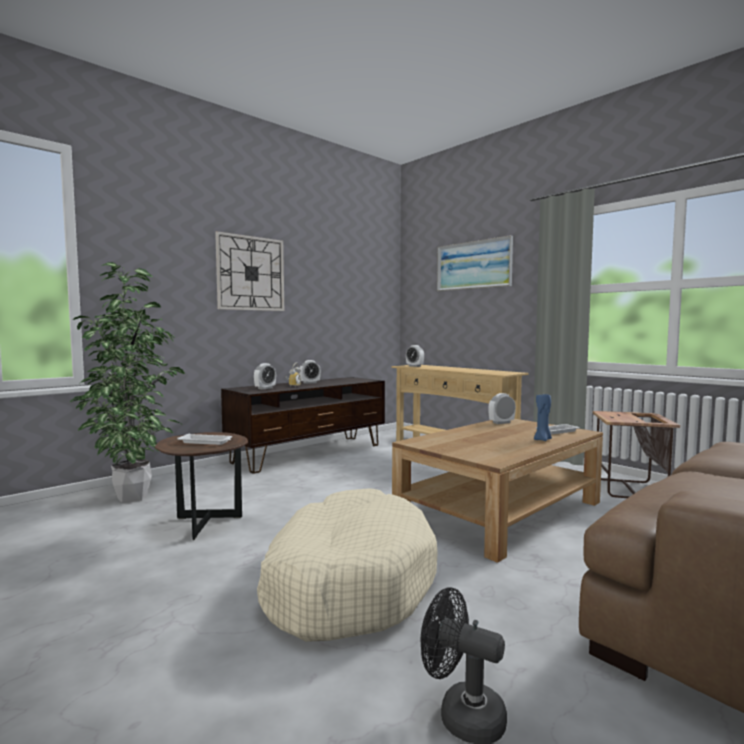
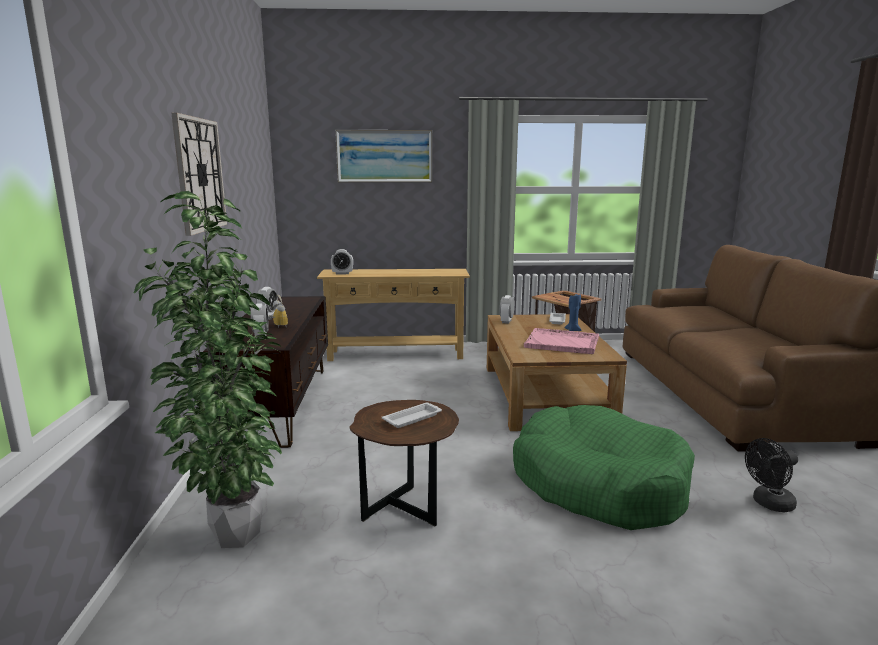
camera: 50 degrees left, 10 degrees up
(347, 582) = (598, 483): beige dog bed -> green dog bed
(490, 443) = (563, 343): none -> pink tray

